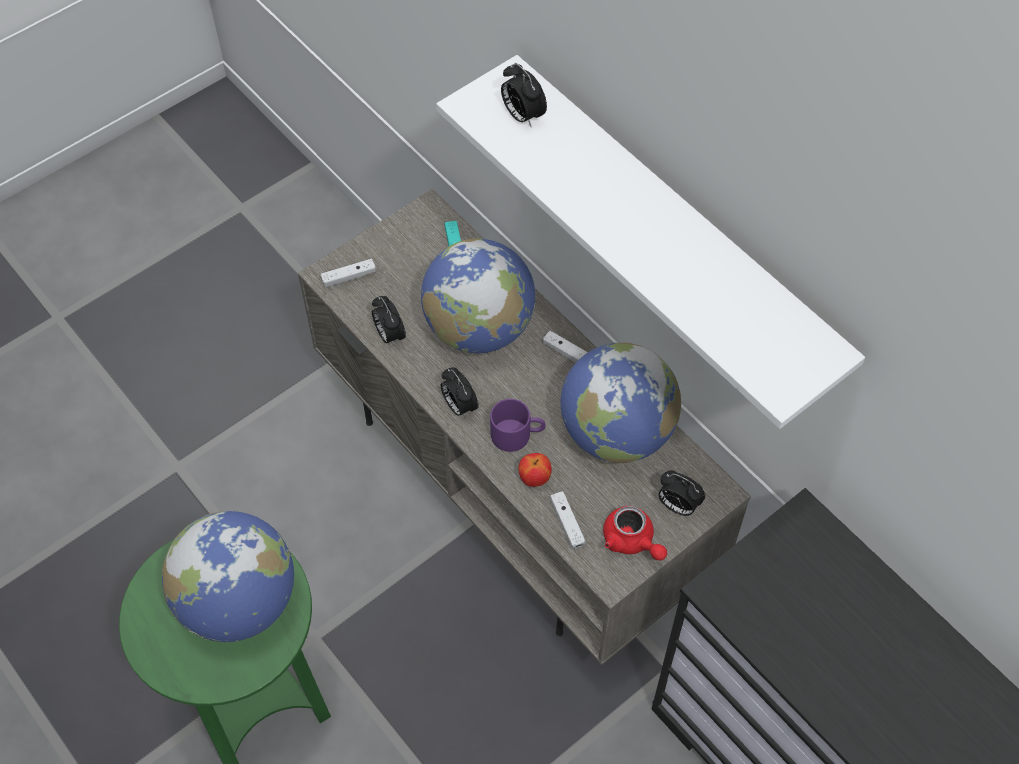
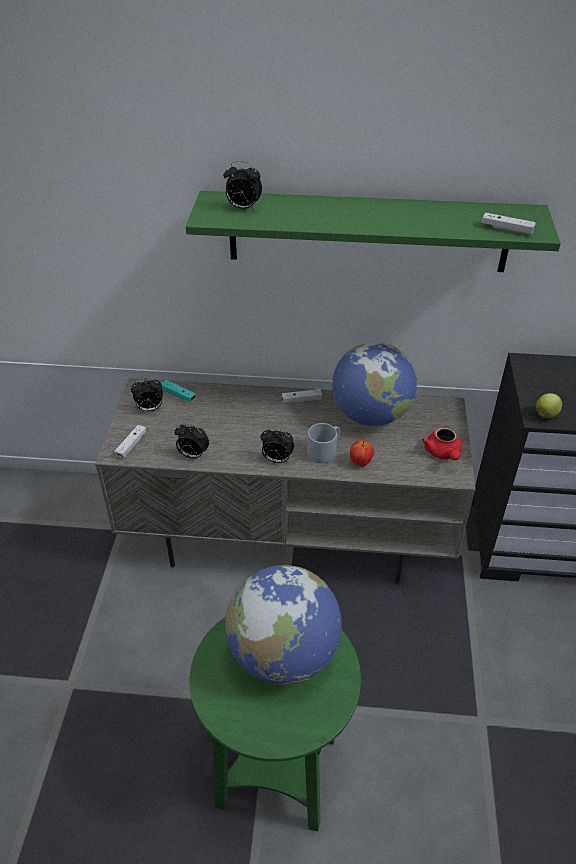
camera: 45 degrees left, 15 degrees down
(479, 328) = (239, 419): globe -> none
(517, 434) = (324, 450): purple mug -> grey mug
(567, 523) = (403, 469): white game controller -> white game controller (506, 229)
(632, 541) = (443, 453): red teapot -> red teapot turned 75 degrees clockwise
(673, 228) = (368, 232): white shelf -> green shelf
(677, 505) = (440, 424): alarm clock -> alarm clock (150, 409)
(726, 596) = (546, 415): none -> apple

